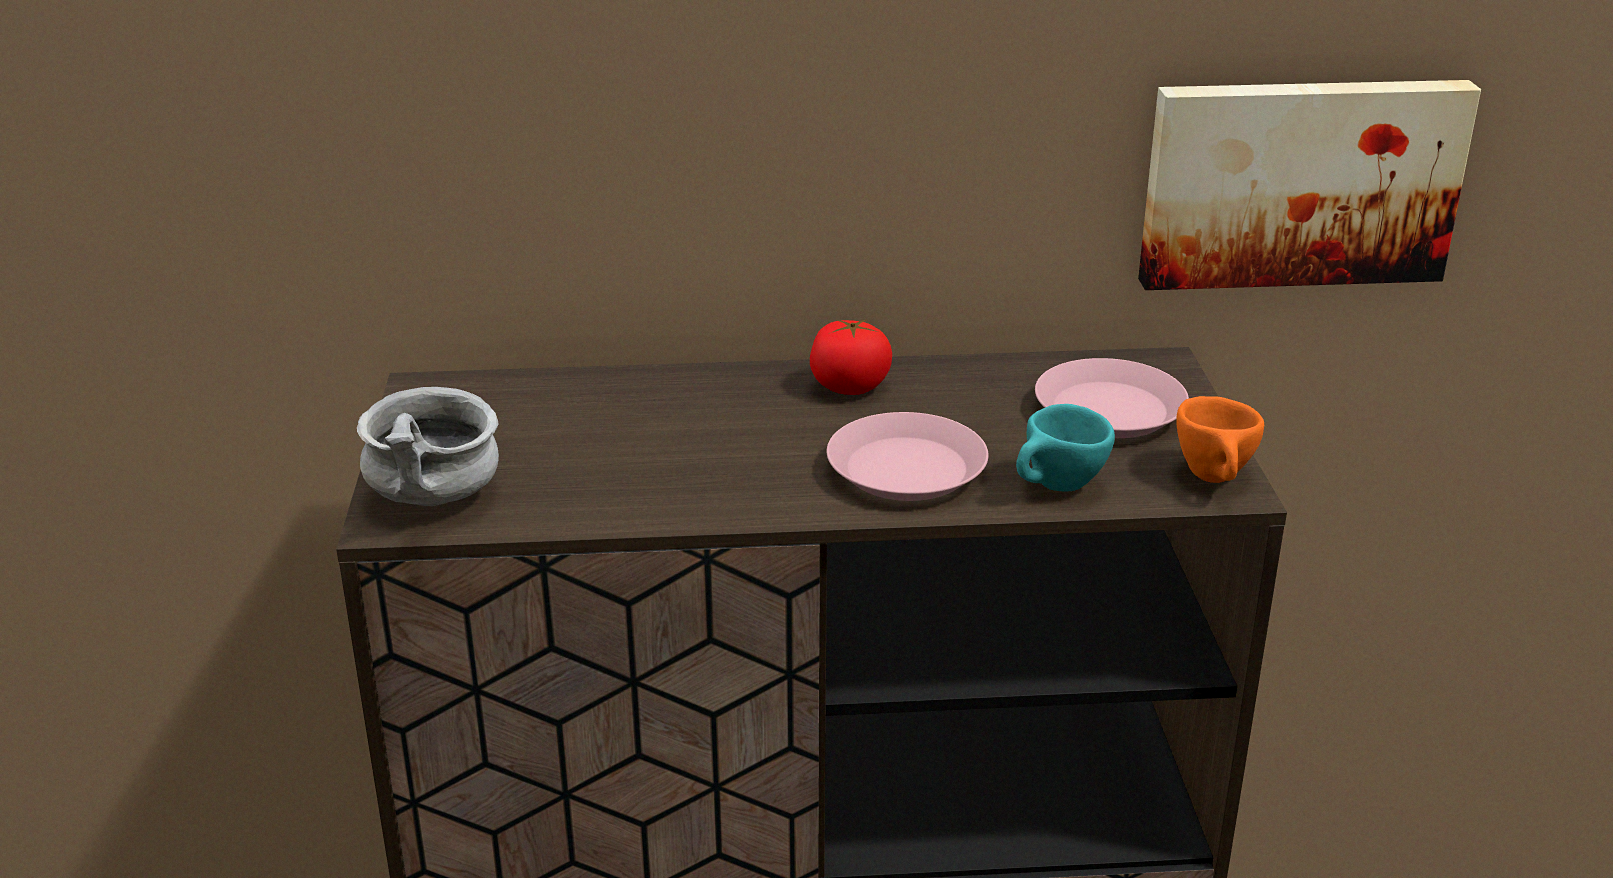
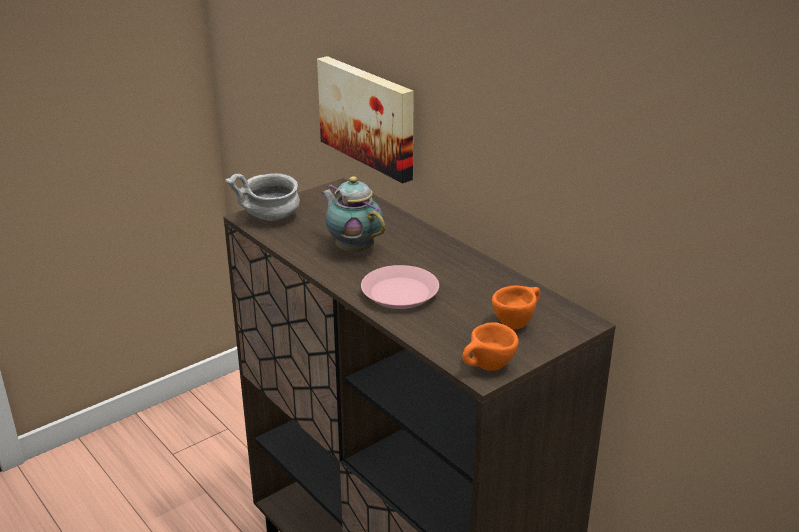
camera: 55 degrees right, 0 degrees up
(690, 457) = (353, 248): none -> teapot
(849, 386) = (452, 259): tomato -> none
(1056, 489) = (427, 331): turquoise cup -> none
(1109, 410) = (517, 322): pink plate -> orange cup
(1299, 181) = (687, 259): picture -> picture (369, 116)

